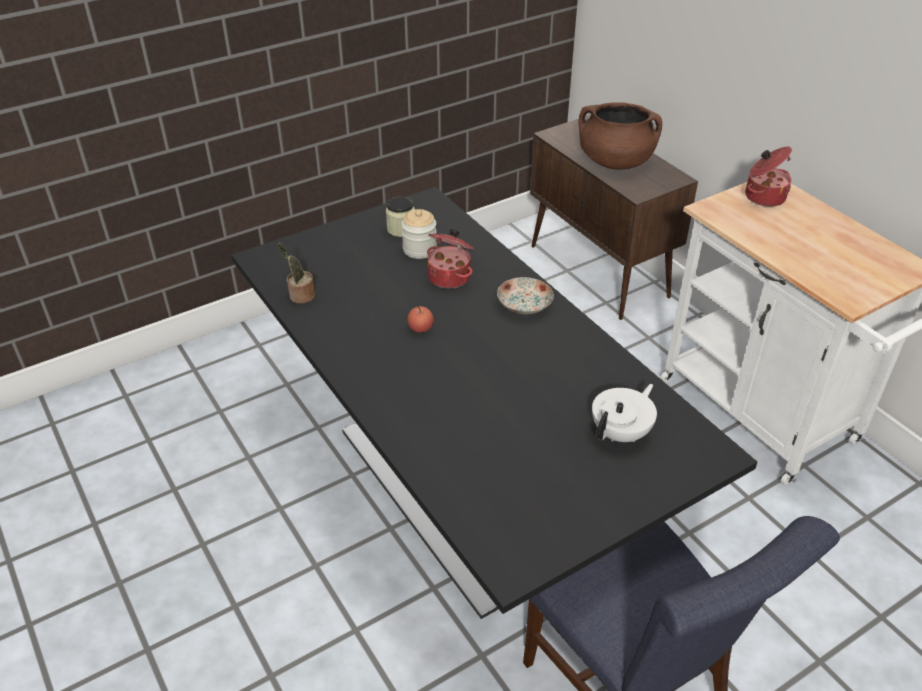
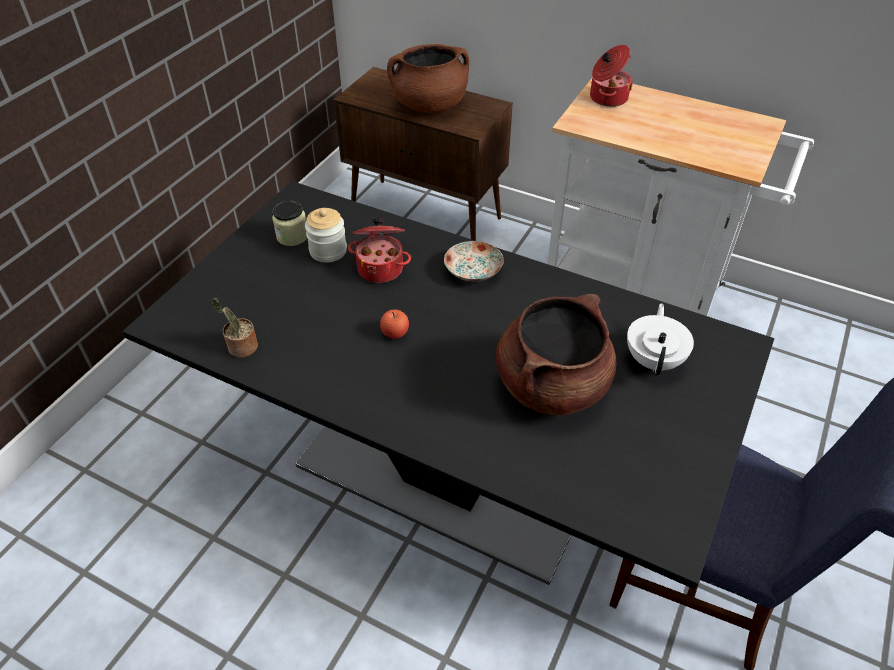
camera: 30 degrees left, 5 degrees up
(513, 415) = (552, 385): none -> brown cooking pot

